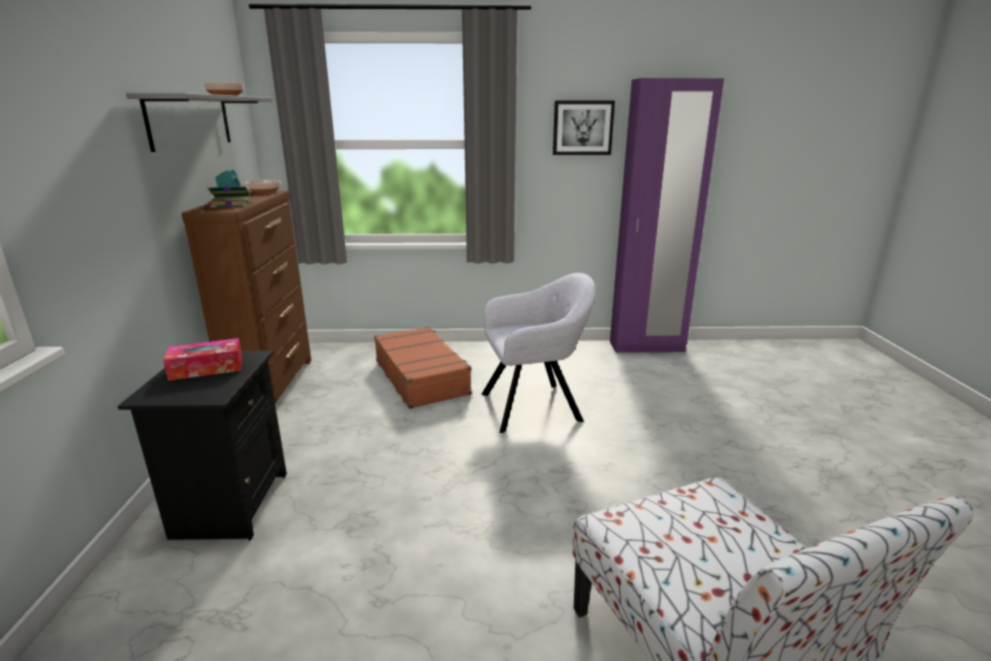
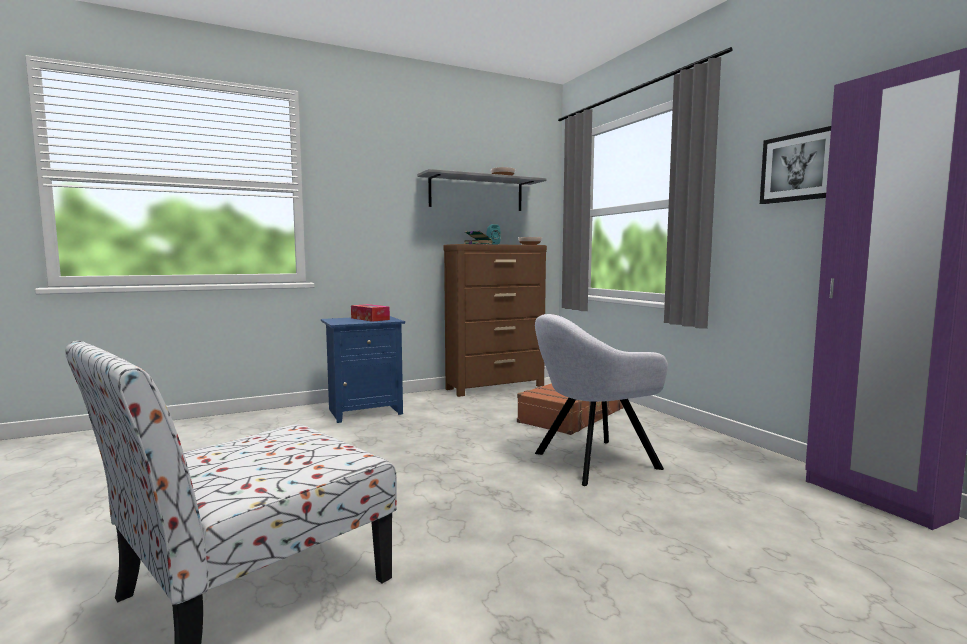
camera: 65 degrees right, 15 degrees down
(229, 505) = (364, 411): black nightstand -> blue nightstand
(535, 406) = (591, 461): grey armchair -> grey armchair turned 105 degrees clockwise

